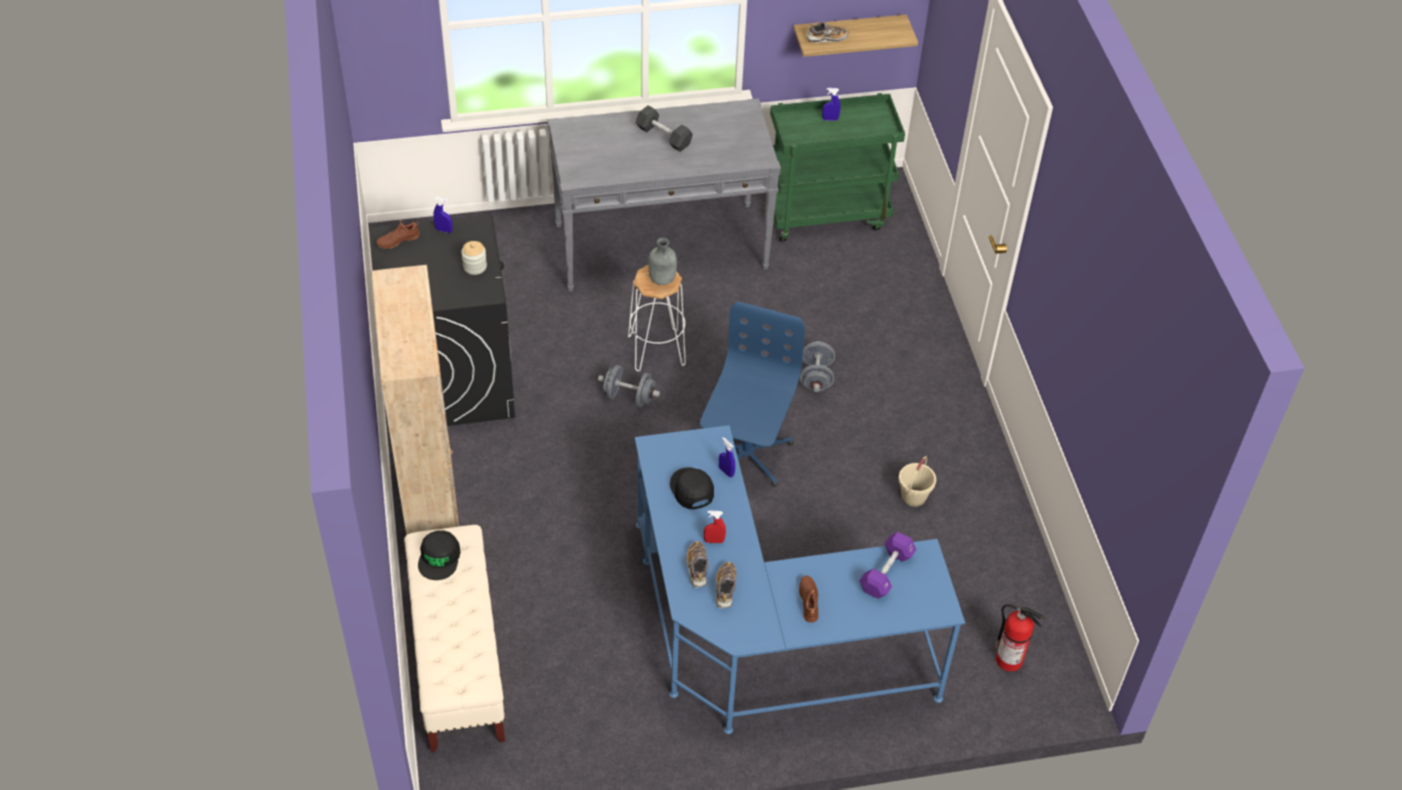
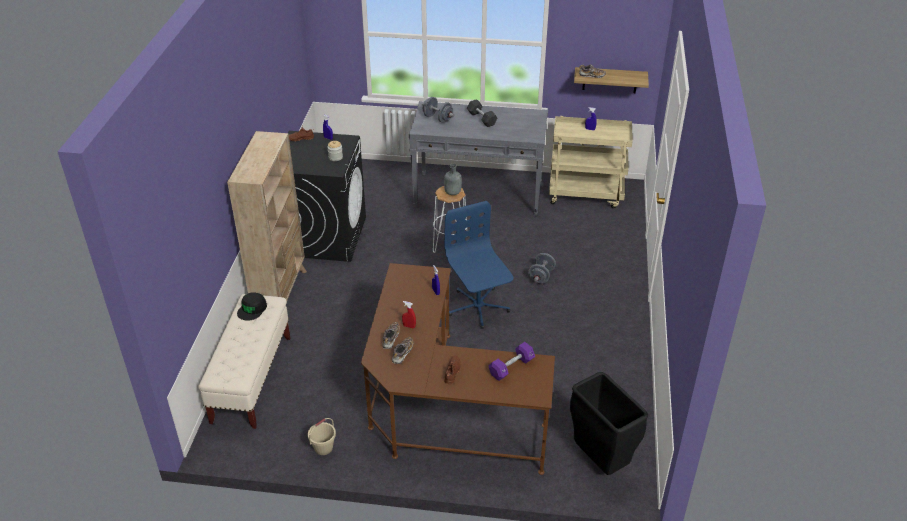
camera: 20 degrees right, 10 degrees down
(629, 397) = (422, 264): grey dumbbell -> grey dumbbell (438, 118)
(691, 489) = (409, 296): black cap -> none
(744, 454) = (478, 307): blue office chair -> blue office chair turned 60 degrees counterclockwise
(761, 637) = (441, 409): blue desk -> brown desk
(827, 214) = (586, 195): green cart -> beige cart
(914, 497) = (575, 352): beige bucket -> beige bucket (323, 448)
(1010, 660) = (600, 461): fire extinguisher -> black trash can

